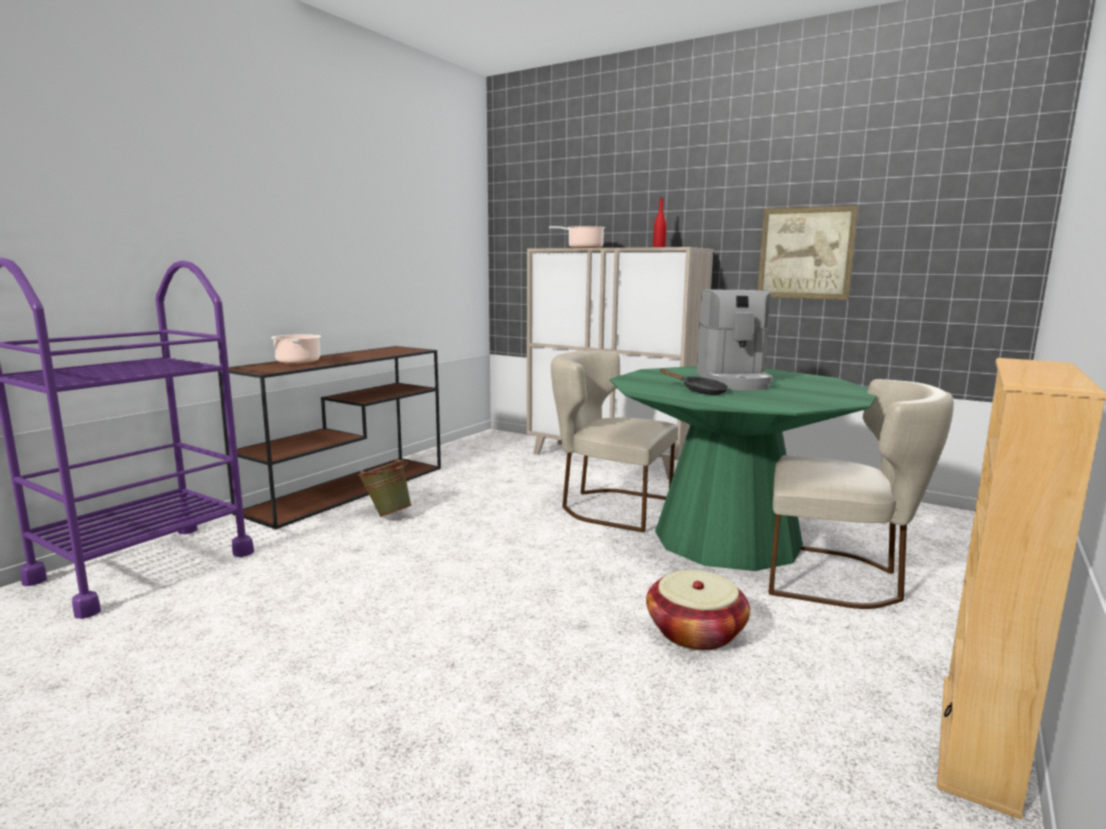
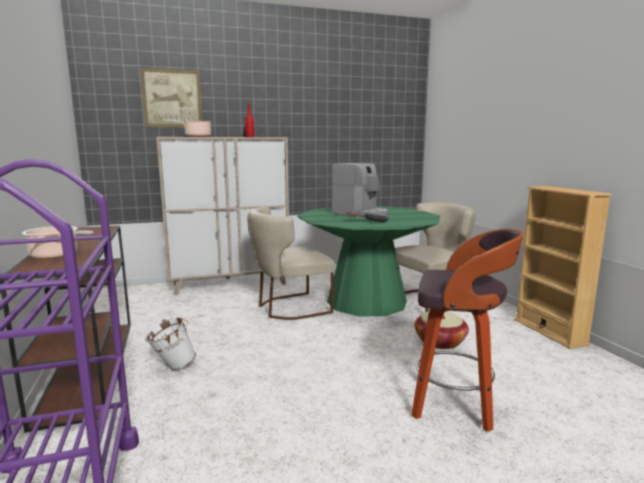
camera: 50 degrees left, 0 degrees up
(386, 514) = (172, 367): green bucket -> white bucket
(505, 702) = (454, 405): none -> stool
(805, 253) = (327, 140): picture -> picture (172, 98)

